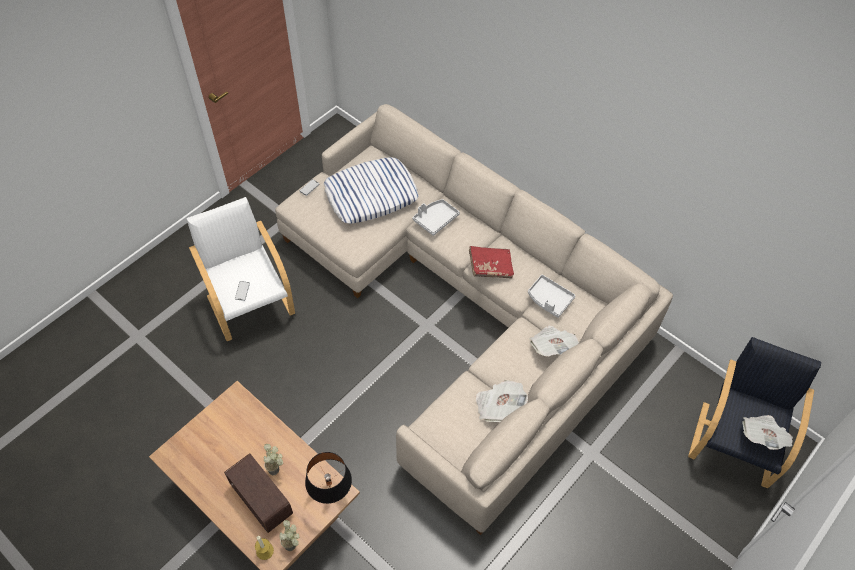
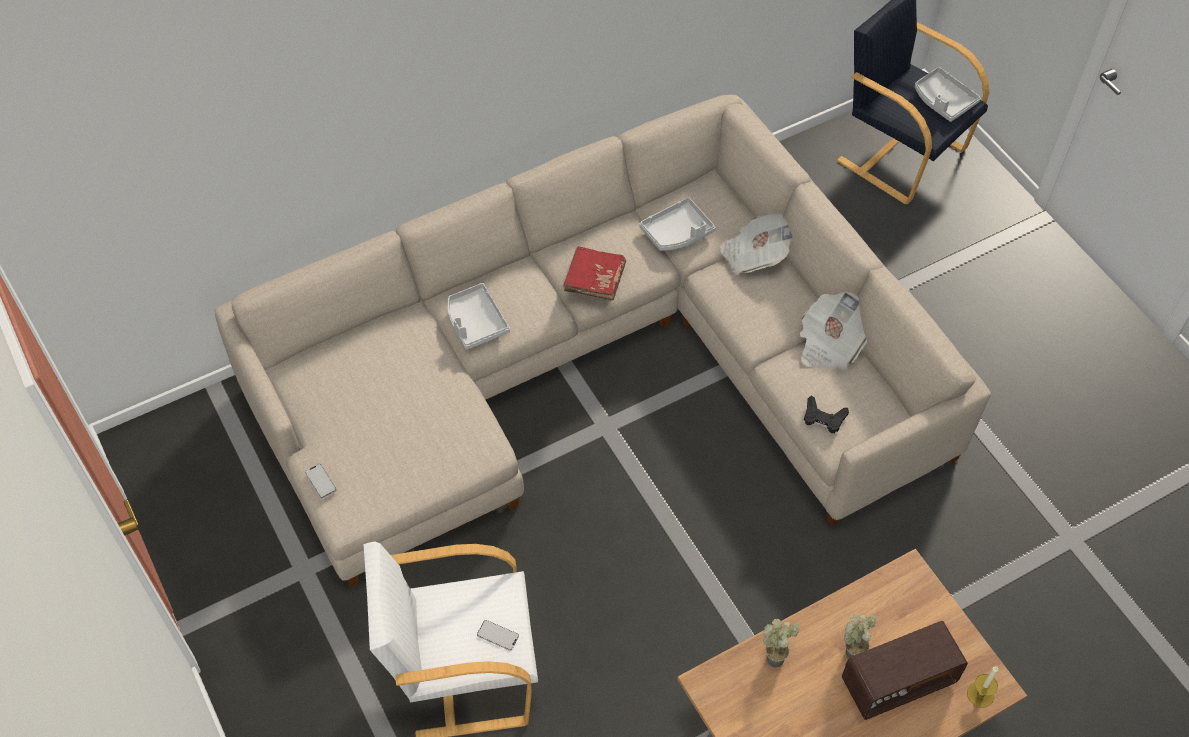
camera: 70 degrees left, 0 degrees up
(294, 546) = (980, 653): potted plant -> potted plant (776, 655)
(331, 496) = (914, 586): black table lamp -> none
(371, 195) = (383, 394): pillow -> none
(439, 416) = (823, 418): none -> black game controller
(762, 436) = (943, 101): newspaper -> grey tray

